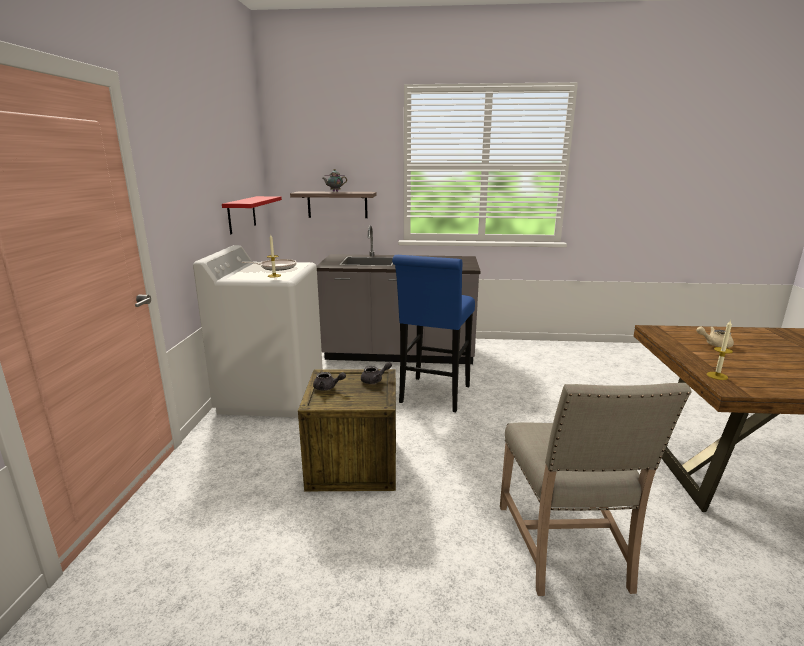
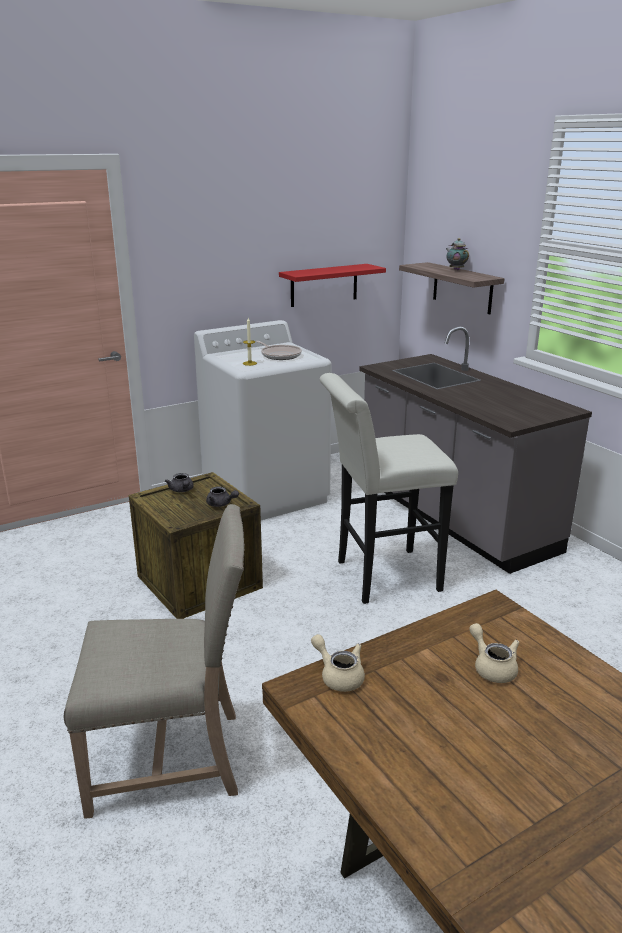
camera: 55 degrees right, 5 degrees up
(433, 397) = (380, 577): blue stool -> white stool
(566, 548) = (172, 757): beige chair -> beige chair turned 150 degrees counterclockwise
(717, 376) = (339, 675): candle -> beige teapot

